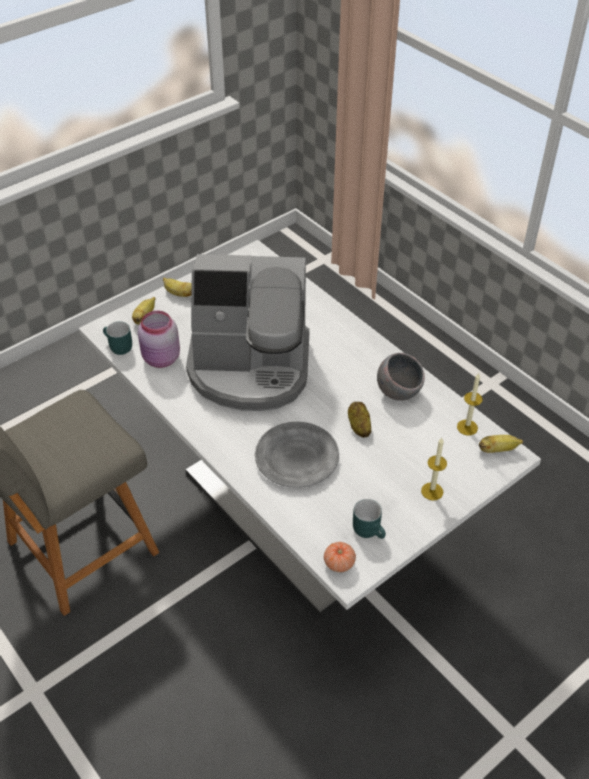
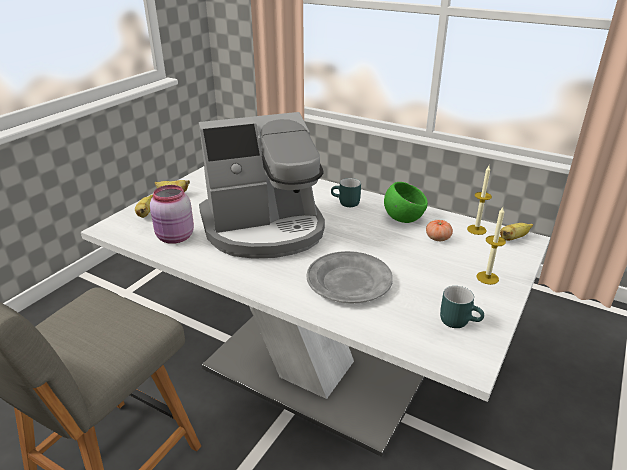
camera: 20 degrees left, 15 degrees down
(117, 347) = (126, 237): turquoise mug -> turquoise mug (345, 203)
(339, 563) = (452, 356): tomato -> tomato (438, 238)
(358, 426) = (388, 247): potato -> none
(398, 392) = (403, 219): grey bowl -> green bowl

